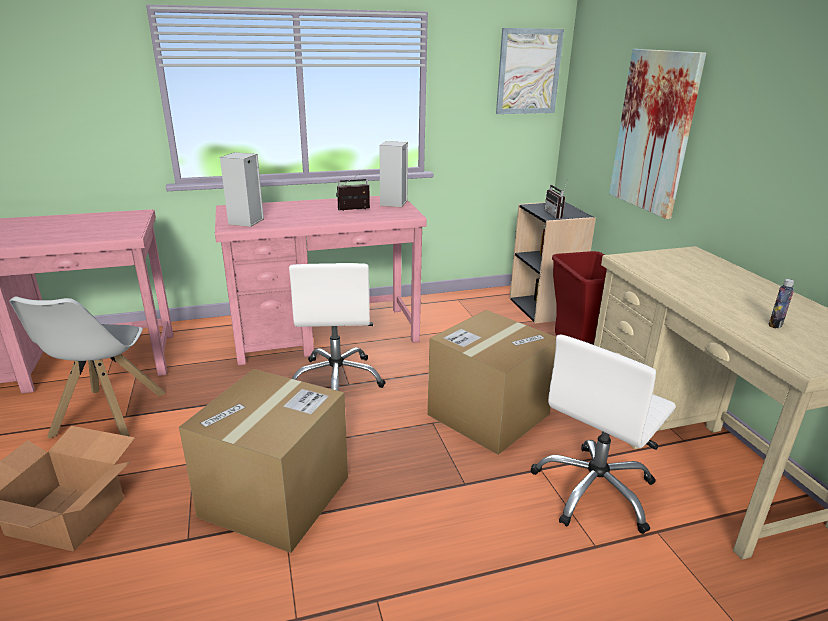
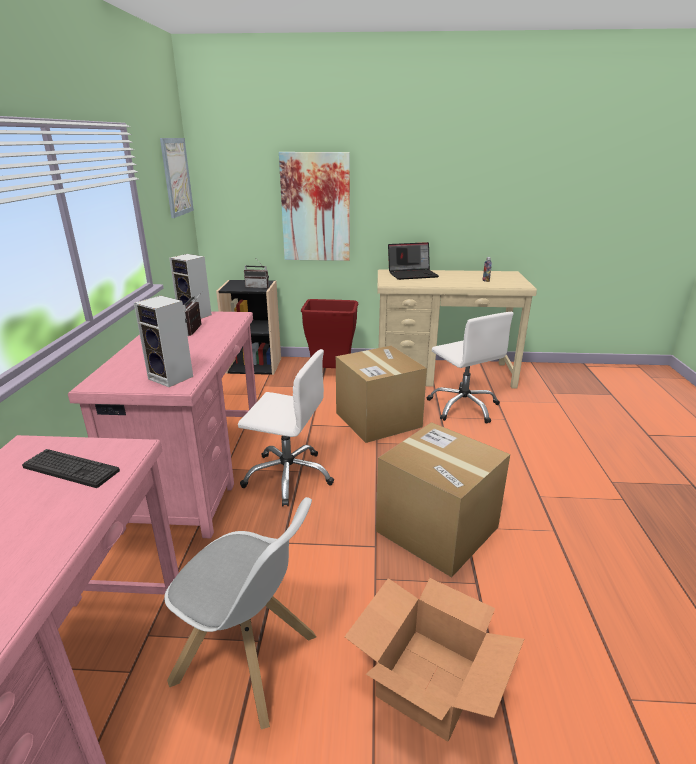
camera: 70 degrees left, 0 degrees up
(106, 227) = (71, 469): none -> keyboard
(707, 268) = (413, 274): none -> laptop

